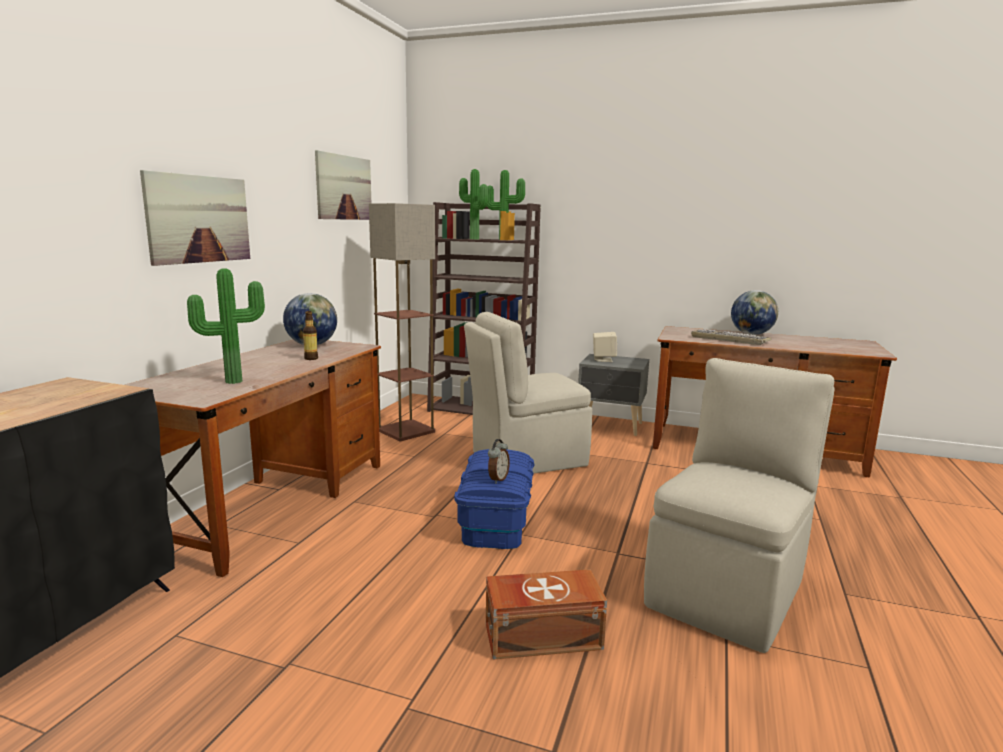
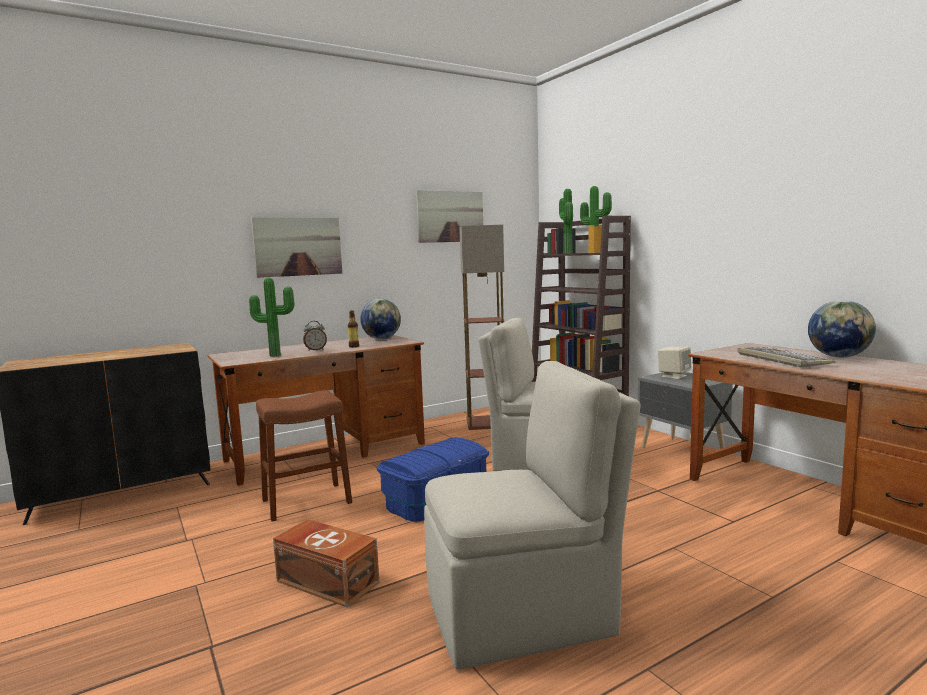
camera: 40 degrees right, 5 degrees down
(359, 566) = (306, 501): none -> brown stool
(497, 479) = (416, 458): alarm clock -> alarm clock (315, 350)

